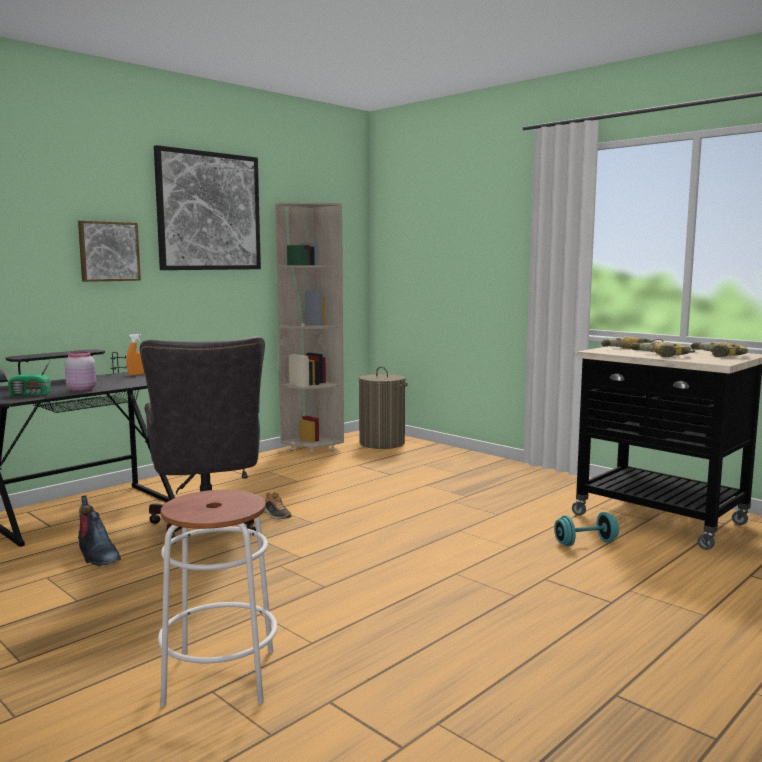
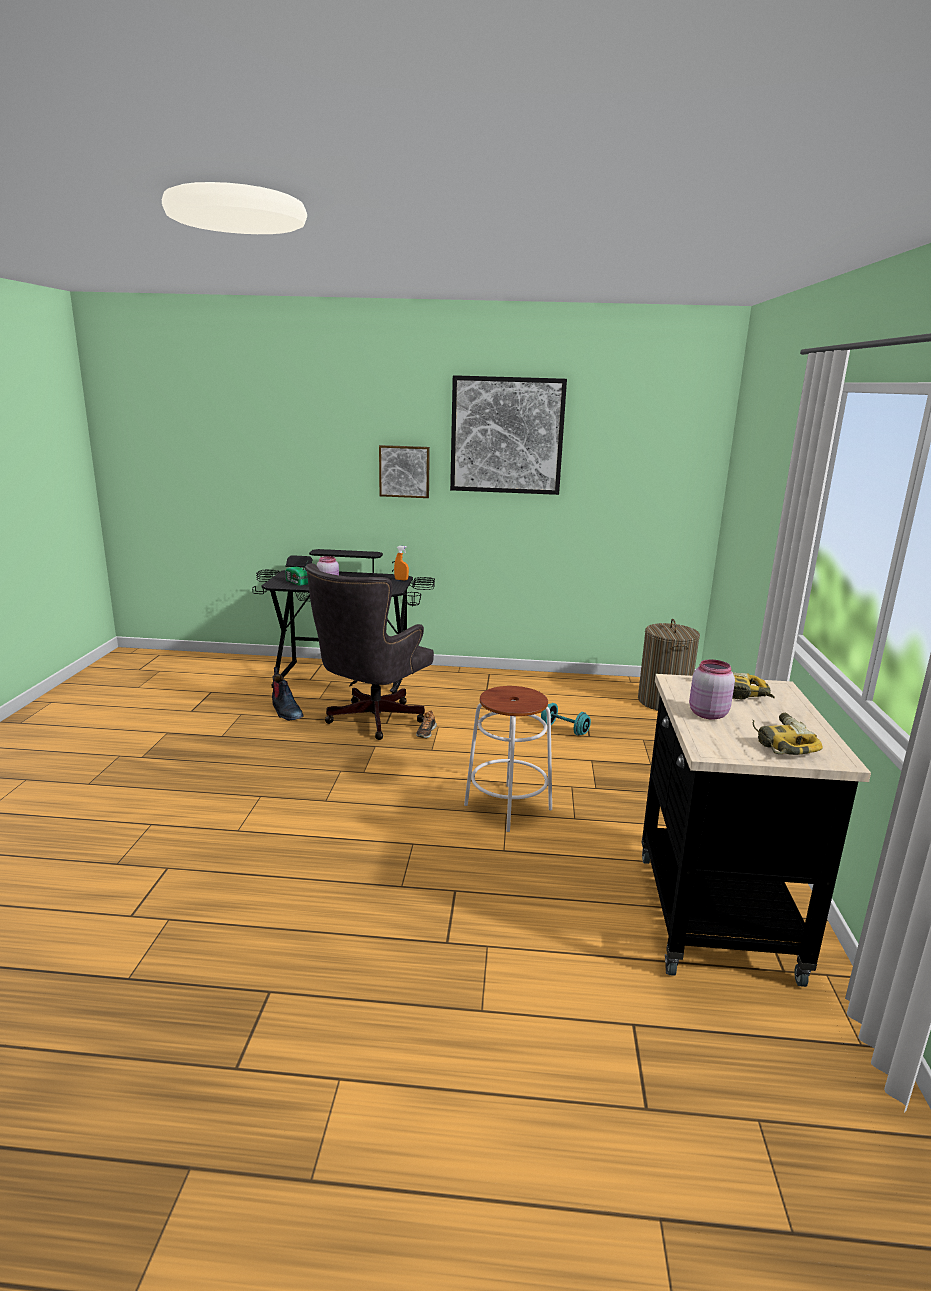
camera: 50 degrees right, 10 degrees up
(97, 555) = (286, 711): boot -> boot turned 45 degrees counterclockwise
(220, 676) = (169, 819): white stool -> white stool (508, 807)
(312, 448) = (591, 683): beige bookcase -> none
(585, 543) = (572, 888): turquoise dumbbell -> turquoise dumbbell (564, 729)
(660, 355) = (706, 714): power drill -> pink jar

